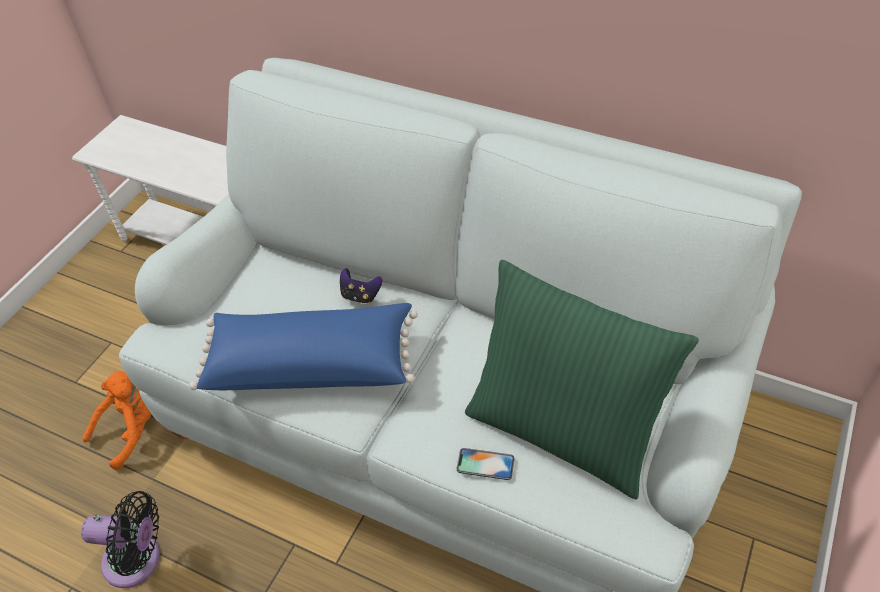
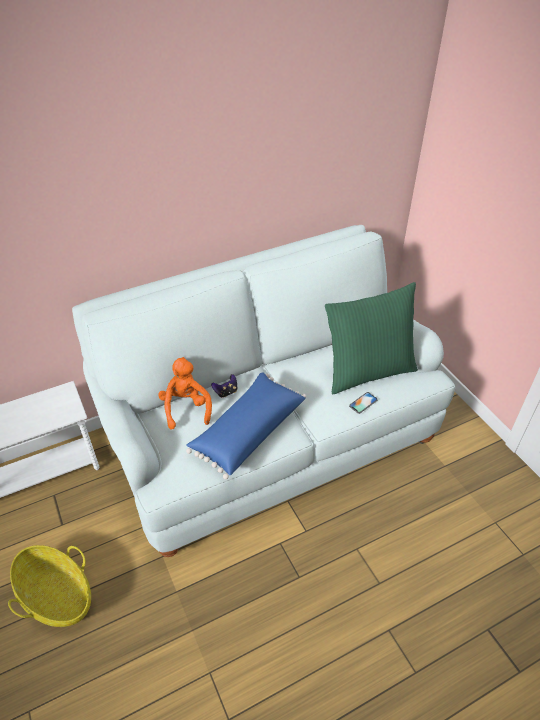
camera: 55 degrees left, 5 degrees down
(82, 376) = (57, 596): none -> basket
(131, 430) = (129, 587): orange plush toy -> orange plush toy (186, 408)
(137, 561) = (223, 626): black fan -> none

